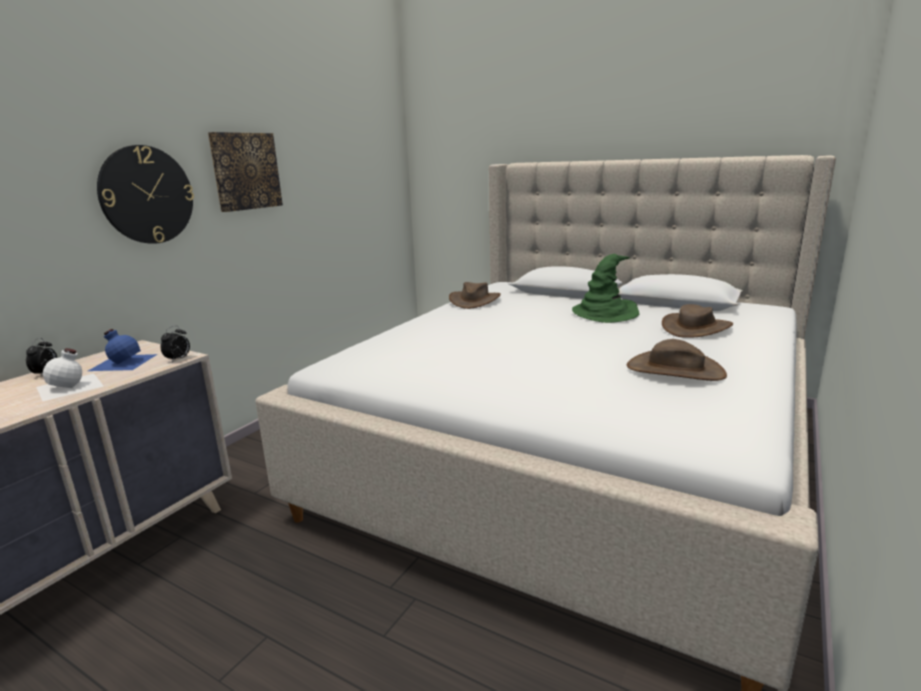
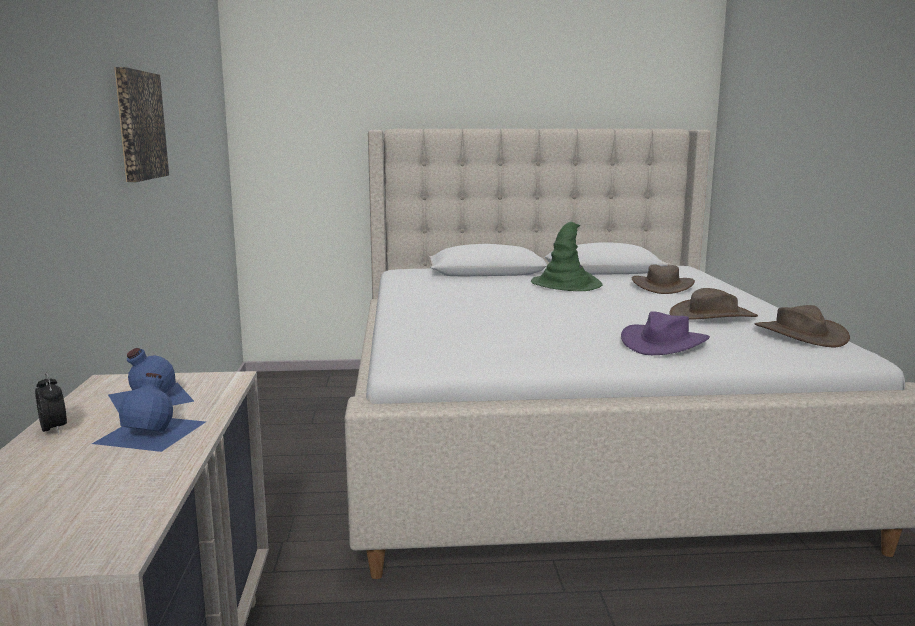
camera: 35 degrees left, 5 degrees down
(71, 386) = (153, 431): white bottle -> blue bottle
(147, 195) = (78, 153): wall clock -> none
(178, 359) = (230, 381): alarm clock -> none
(474, 300) = (413, 288): brown hat -> brown hat (800, 334)
(553, 391) = (663, 343): none -> purple hat

